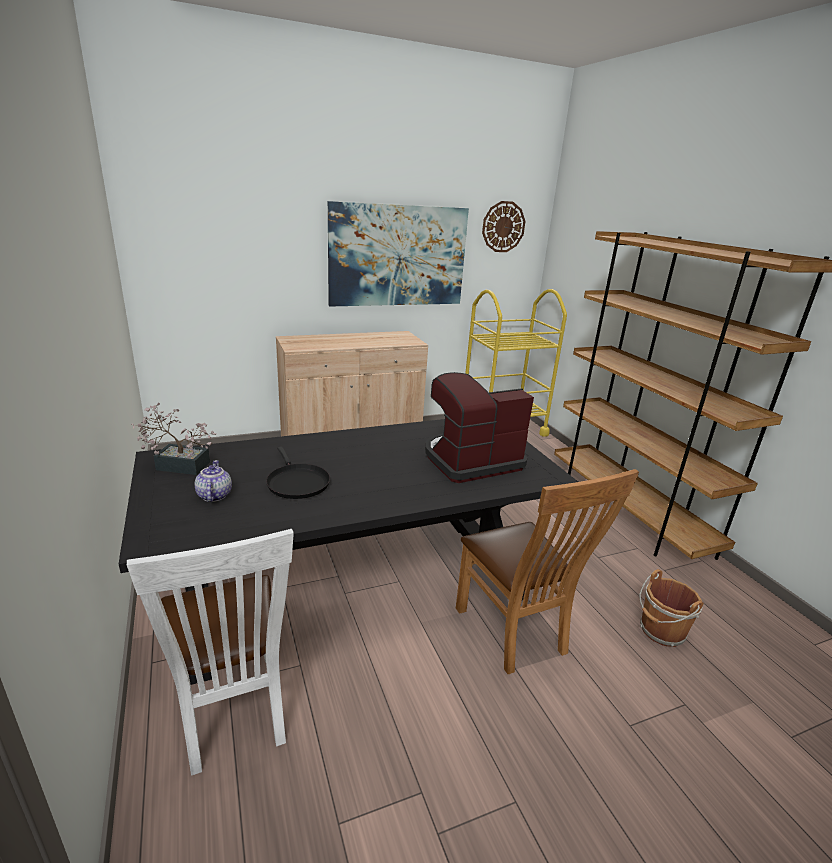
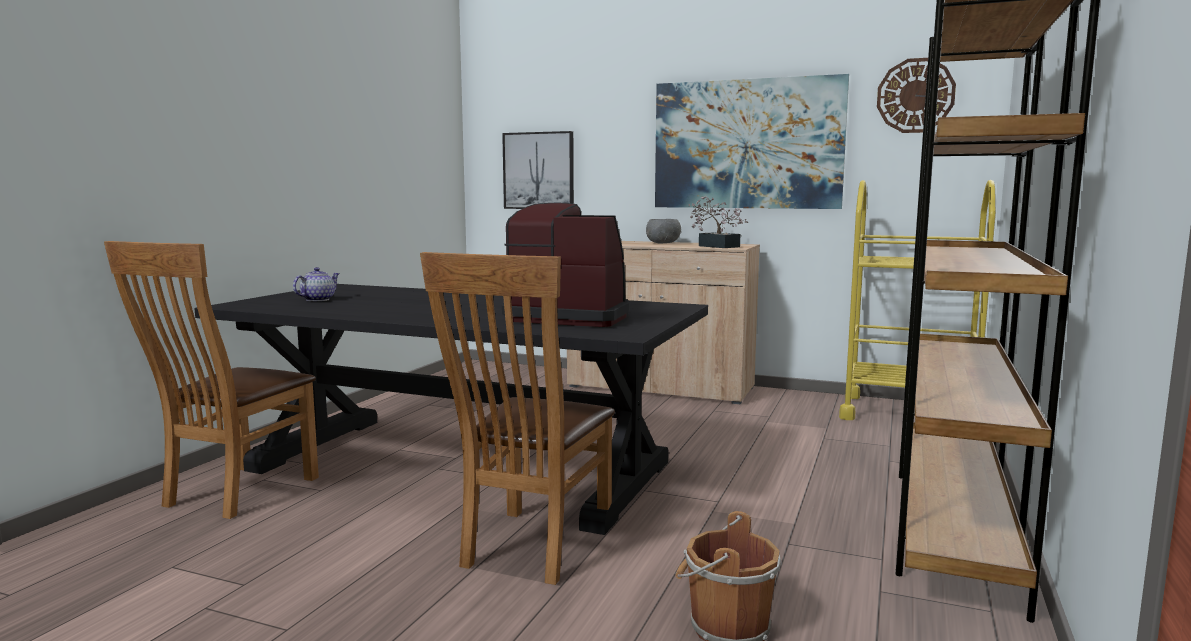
camera: 45 degrees right, 15 degrees down
(178, 465) = (341, 289): potted plant -> potted plant (715, 246)
(213, 275) = (539, 171): none -> picture
(233, 715) = (233, 494): white chair -> brown chair
(296, 482) = (385, 304): black frying pan -> none
(349, 338) = (663, 243): none -> grey bowl

